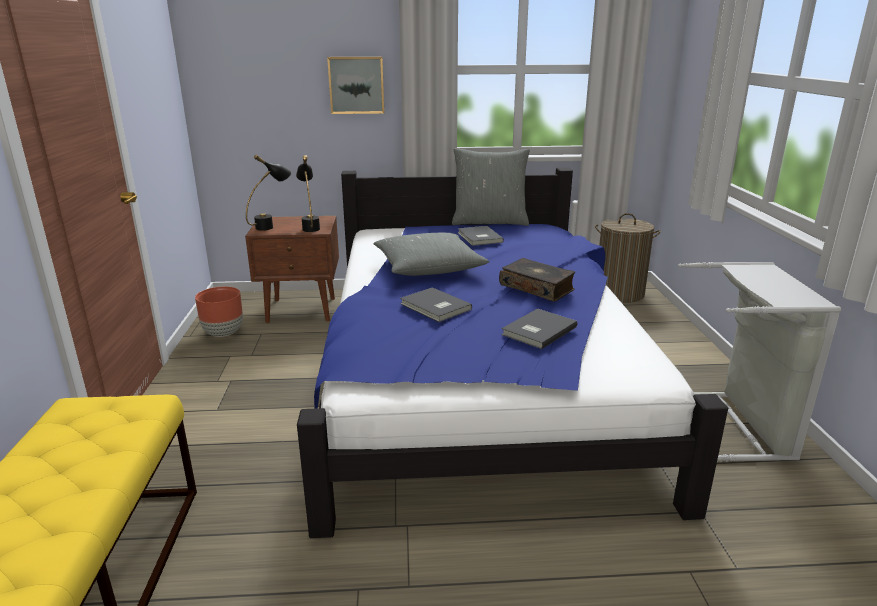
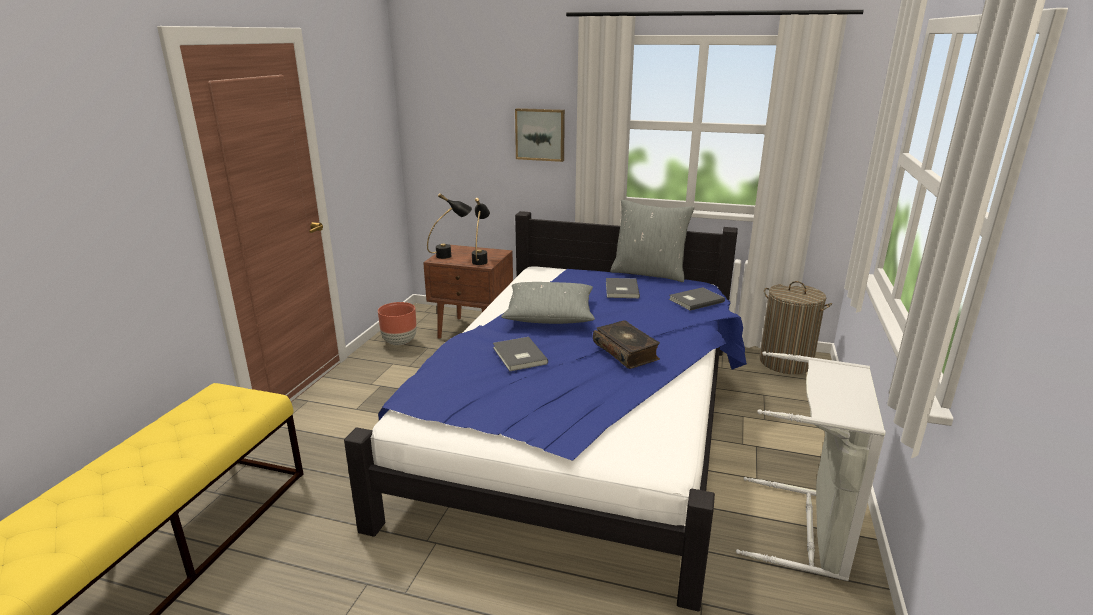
camera: 20 degrees right, 0 degrees up
(537, 330) = (586, 395): grey book -> grey book (695, 300)

